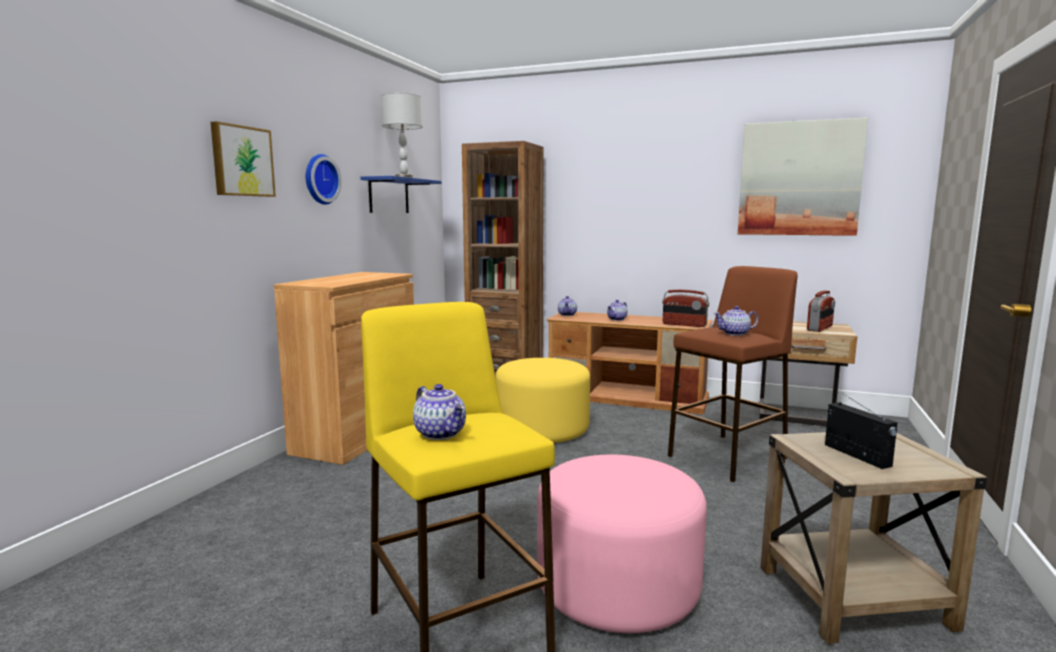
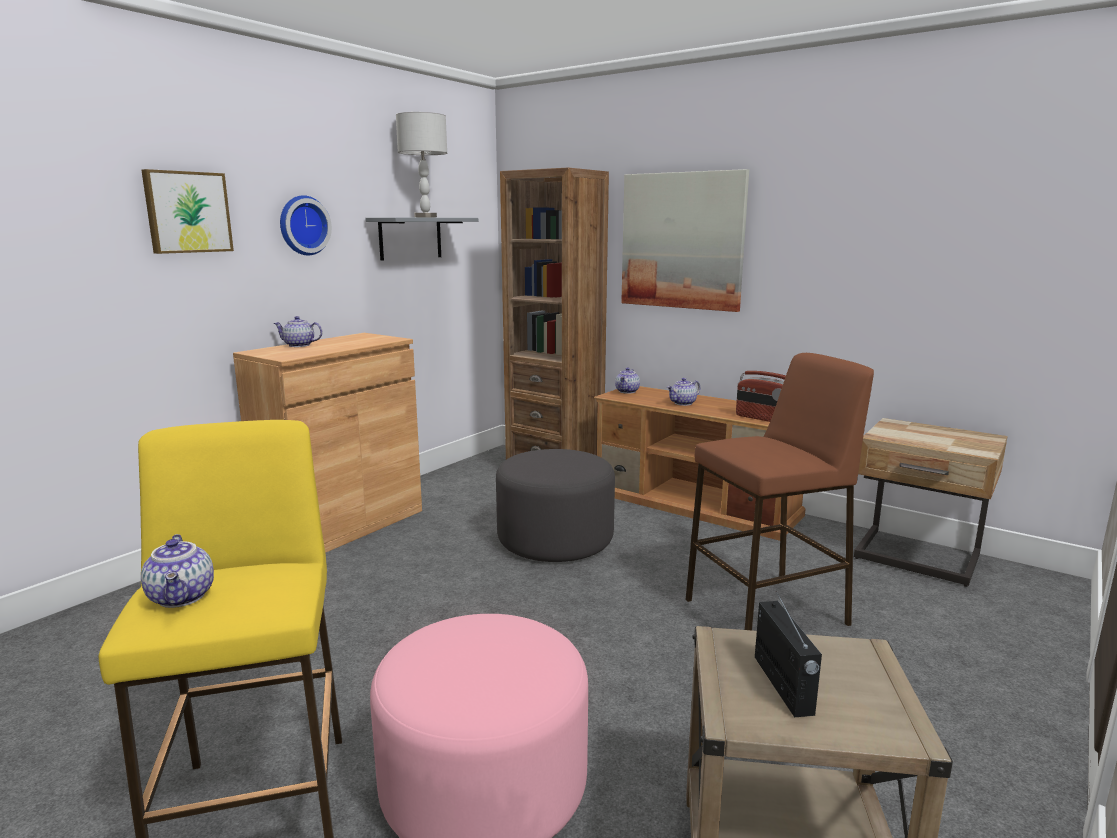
camera: 15 degrees right, 5 degrees up
(389, 196) = (410, 238): blue shelf -> grey shelf
(542, 429) = (555, 540): yellow ottoman -> grey ottoman
(735, 333) = (769, 453): teapot -> teapot (299, 345)
(799, 179) = (948, 219): picture -> picture (682, 241)
(820, 328) = (952, 441): radio -> none

